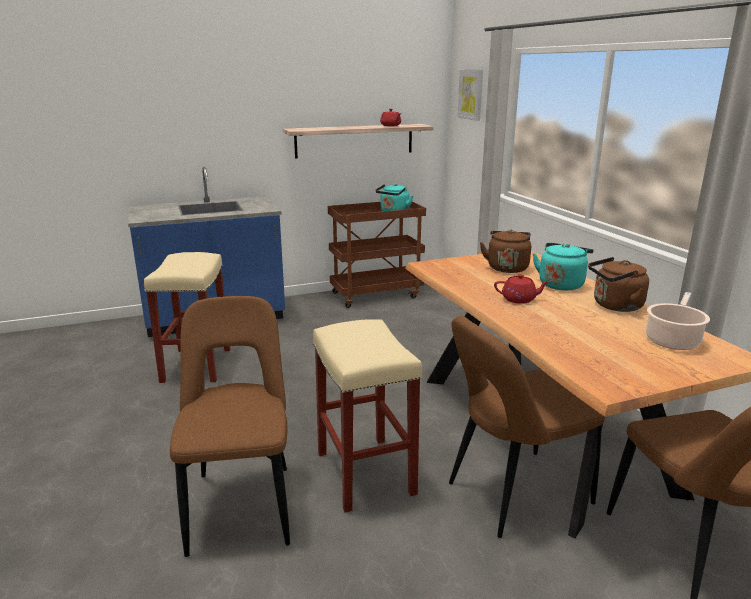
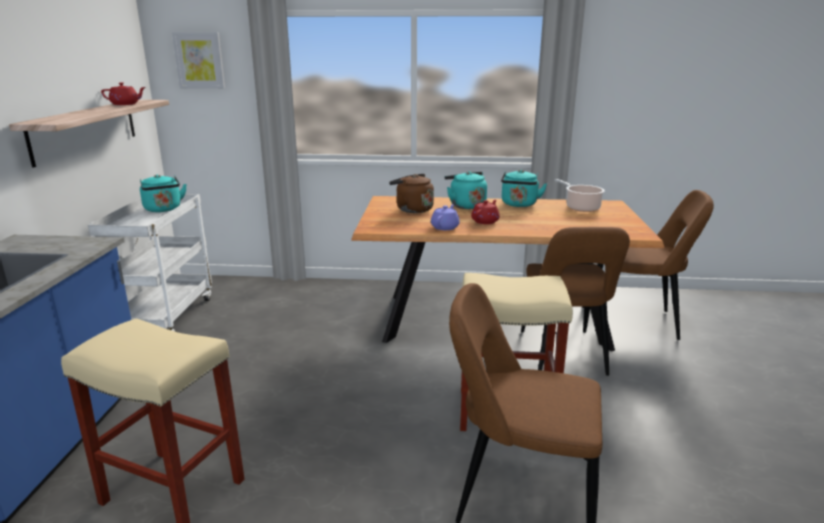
camera: 65 degrees left, 0 degrees up
(376, 294) = (166, 316): brown cart -> white cart
(472, 287) = (445, 227): none -> purple teapot
(615, 306) = (519, 204): brown kettle -> turquoise kettle

